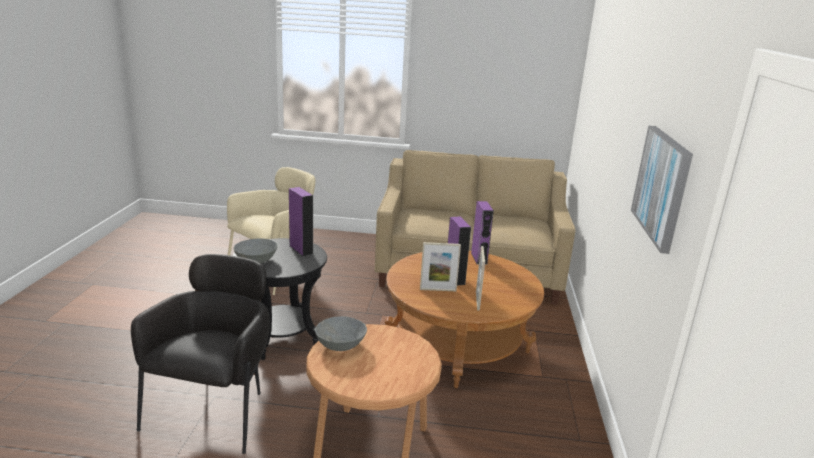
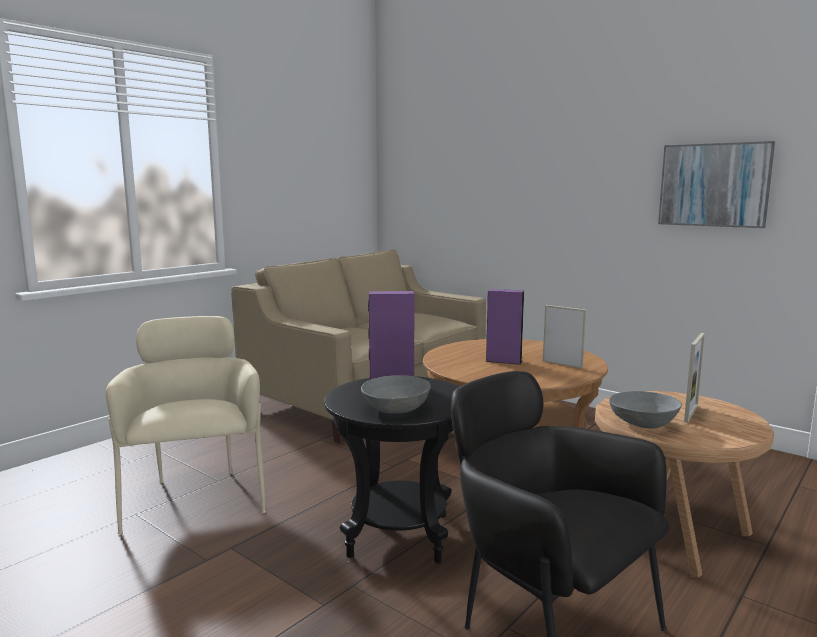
camera: 55 degrees left, 10 degrees down
(438, 290) = (524, 371): picture frame -> picture frame (691, 413)
(479, 258) = (467, 345): purple speaker -> none

